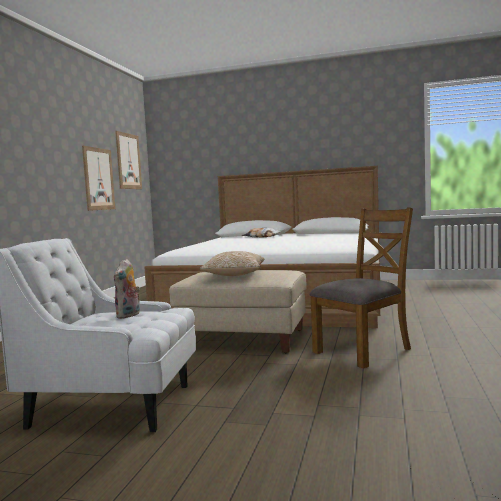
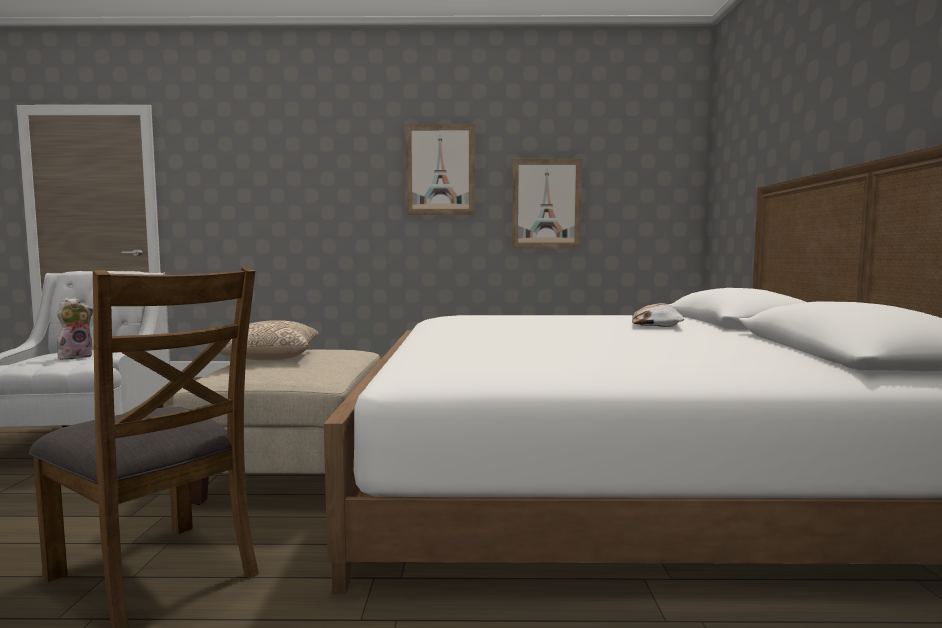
camera: 75 degrees right, 0 degrees up
(128, 161) = (637, 172): picture -> picture (440, 170)
(129, 315) = (75, 357): plush toy -> plush toy turned 120 degrees clockwise

